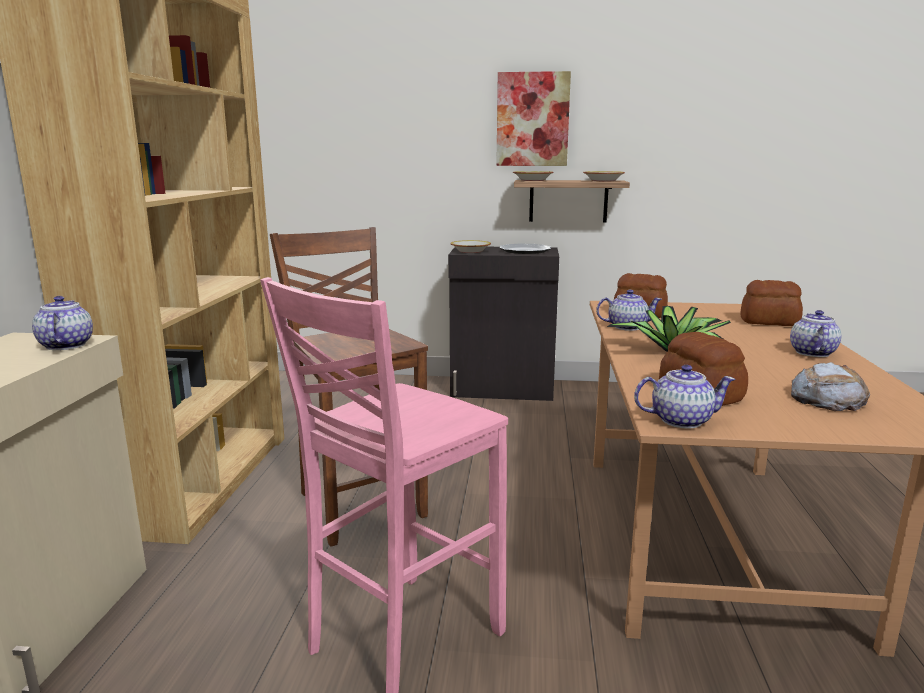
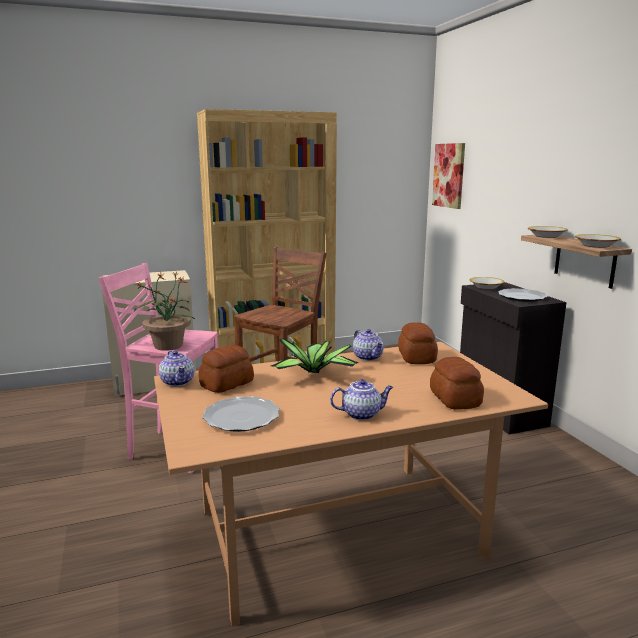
camera: 65 degrees right, 0 degrees up
(66, 345) = (171, 278): teapot -> none
(439, 421) = (168, 345): none -> potted plant
(532, 119) = (567, 180): picture -> picture (449, 175)
(827, 398) = (241, 417): bread -> plate

